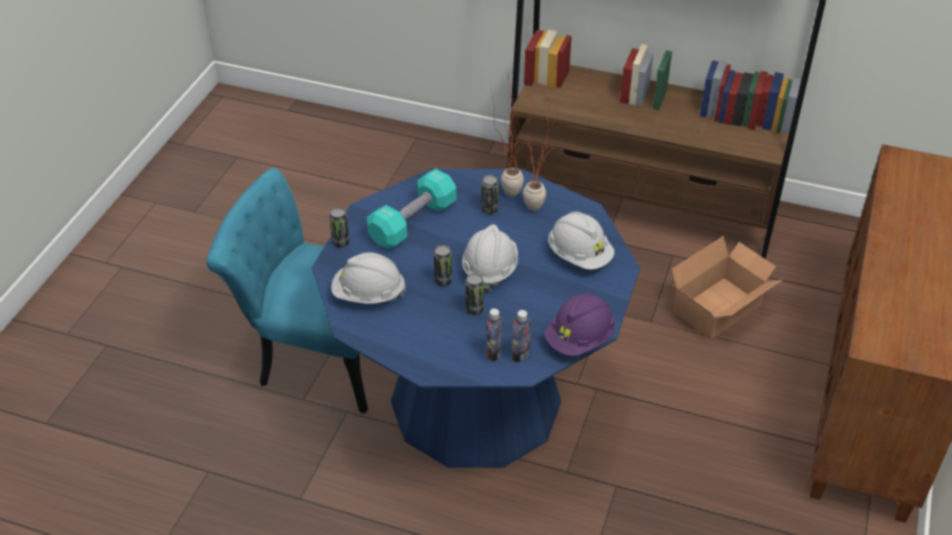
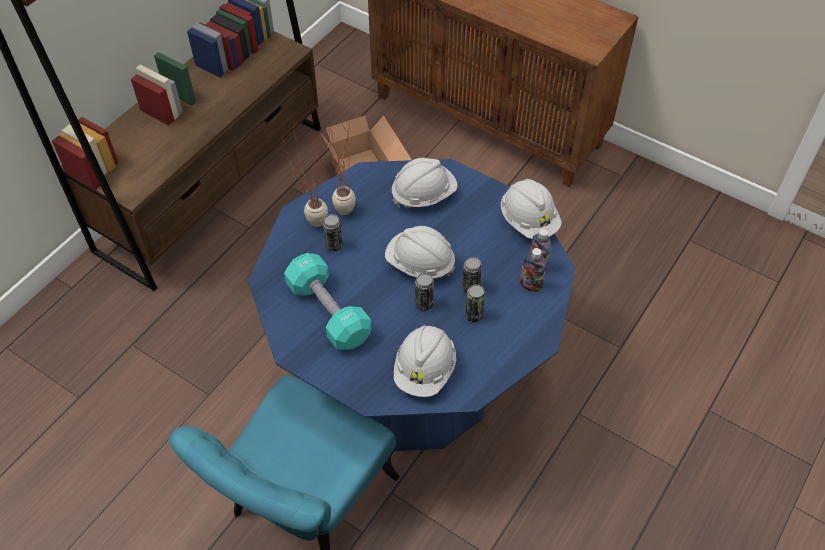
camera: 75 degrees left, 10 degrees up
(341, 242) = (336, 382): can -> can (473, 315)
(580, 339) = (528, 221): purple hard hat -> white hard hat

